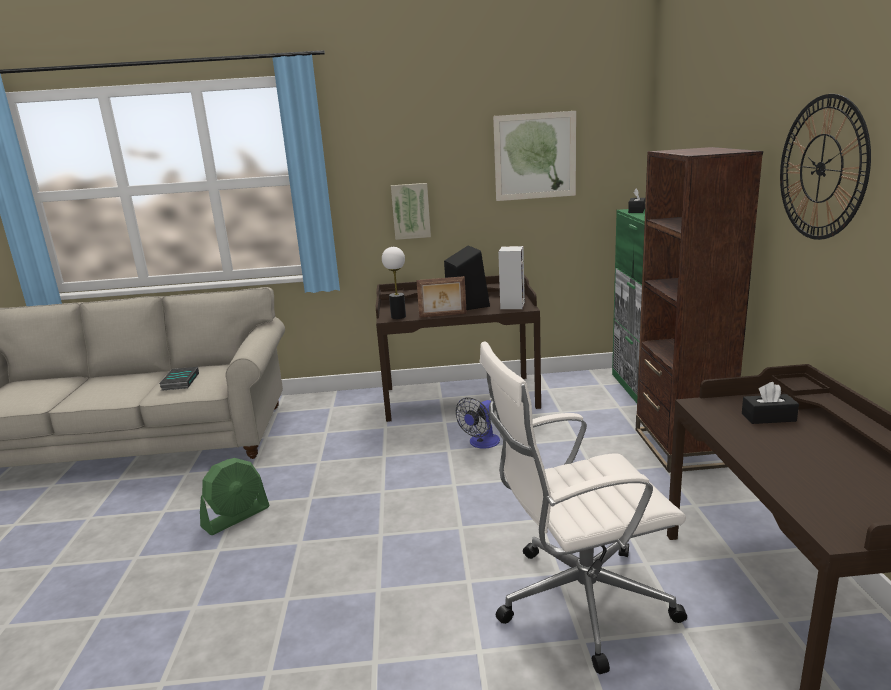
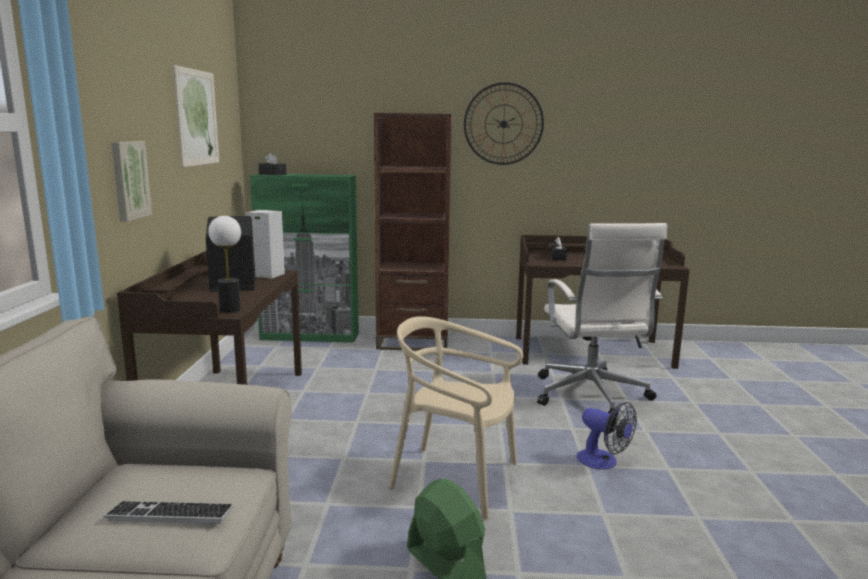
camera: 85 degrees left, 5 degrees down
(179, 381) = (170, 514): book -> keyboard
(351, 510) = (455, 479): none -> beige chair
(443, 315) = (259, 295): picture frame -> none
(481, 443) = (354, 405): fan -> fan (603, 462)

